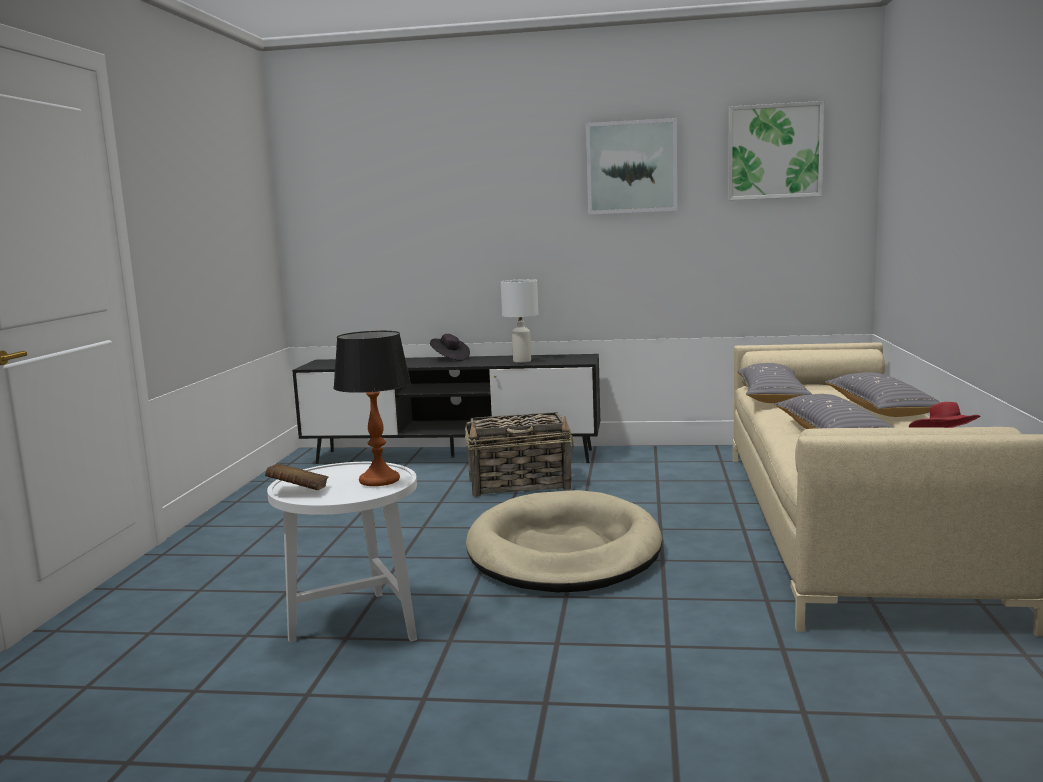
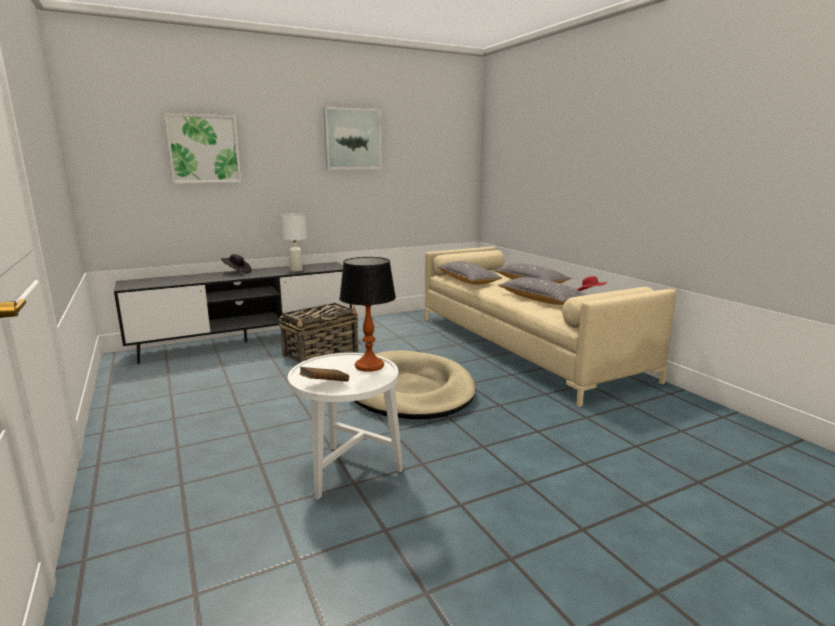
camera: 35 degrees left, 5 degrees up
(774, 151) = (432, 135): picture -> picture (204, 149)

